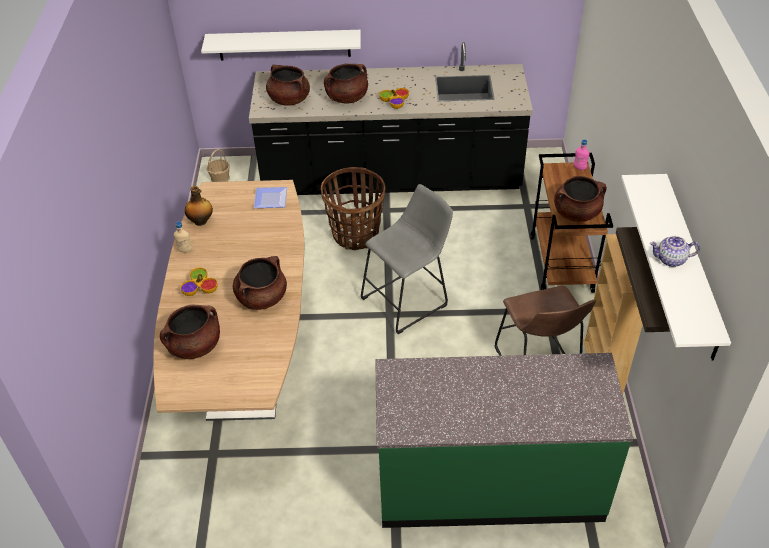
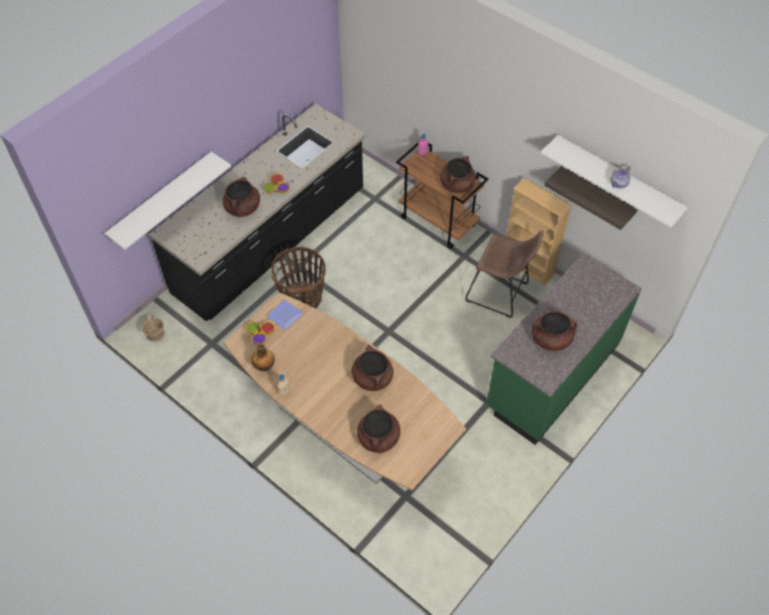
camera: 50 degrees left, 10 degrees up
(200, 287) = (328, 404): bowl -> bowl (260, 334)
(289, 99) = (206, 238): brown cooking pot -> brown cooking pot (550, 339)
(408, 300) = (387, 313): grey stool -> none

